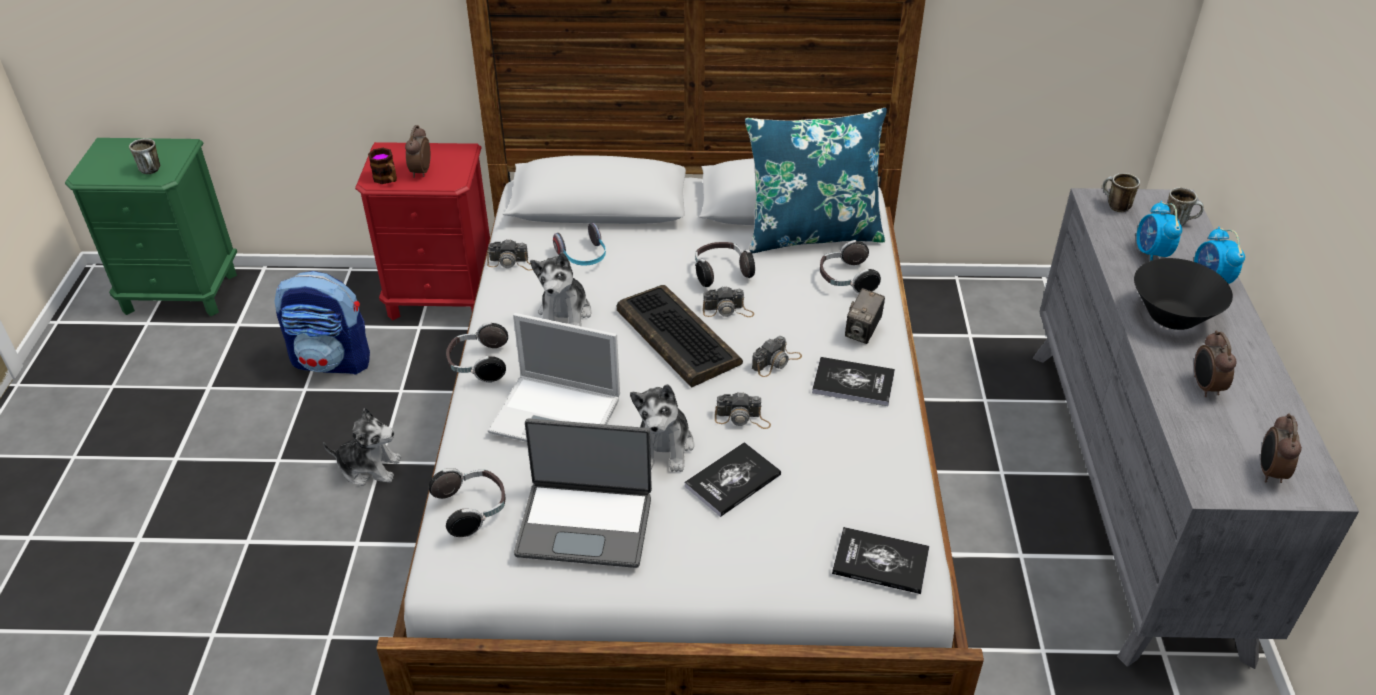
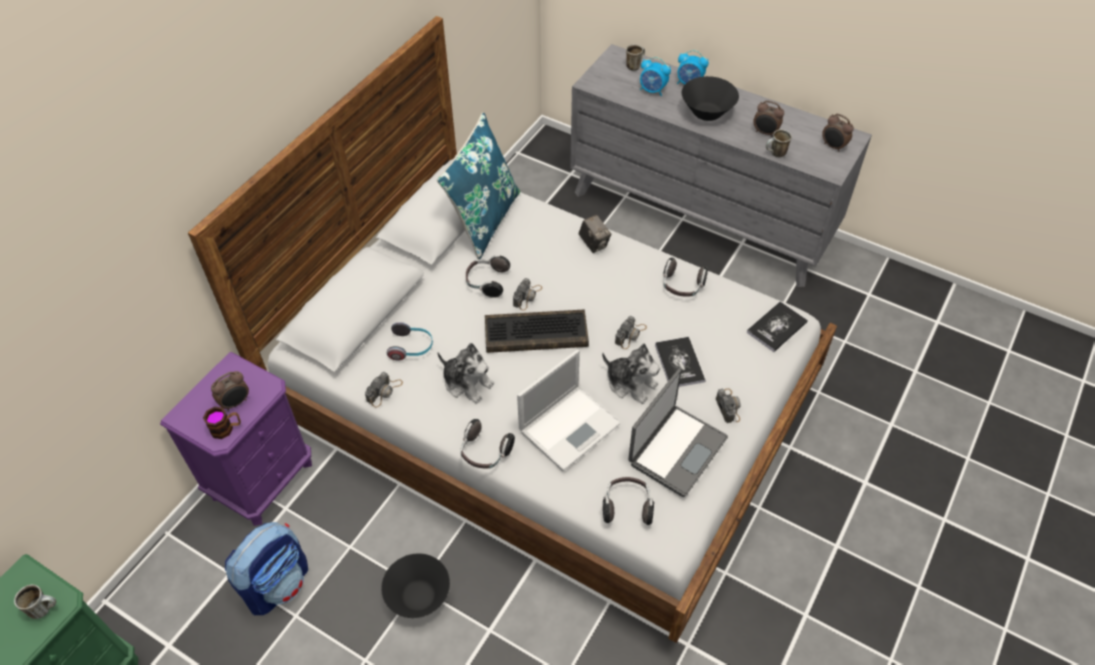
camera: 60 degrees left, 10 degrees up
(369, 467) = (418, 596): plush toy -> black bowl
(420, 172) = (236, 403): alarm clock -> alarm clock turned 75 degrees counterclockwise
(442, 297) = (262, 479): red nightstand -> purple nightstand
(776, 362) = (592, 295): camera -> camera (728, 406)
(846, 280) = (541, 227): headphones -> headphones (682, 286)
(853, 383) = (634, 270): book -> none
(1114, 206) = (602, 80): mug -> mug (775, 154)

